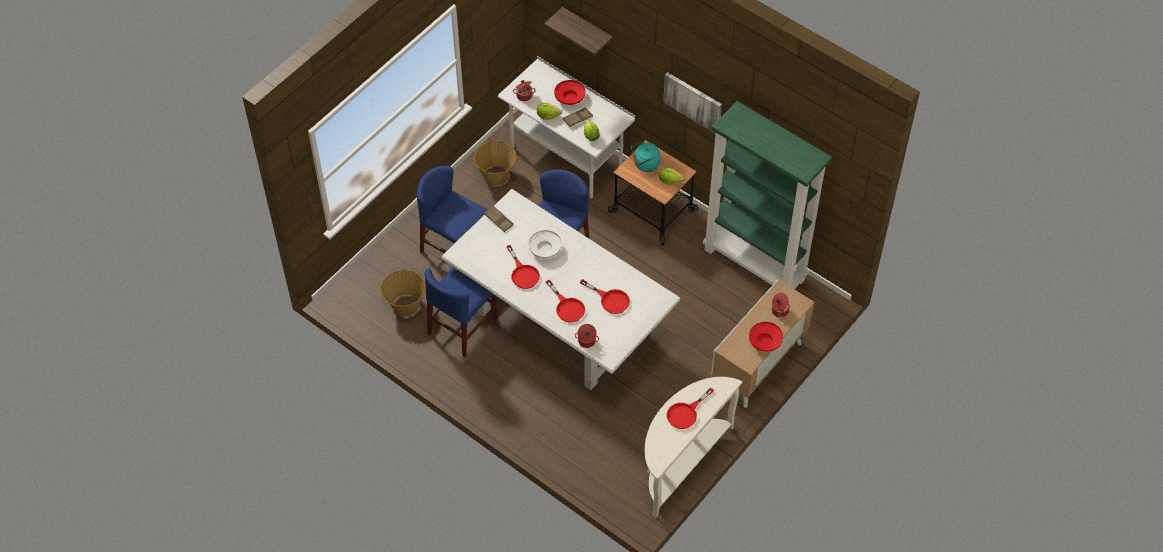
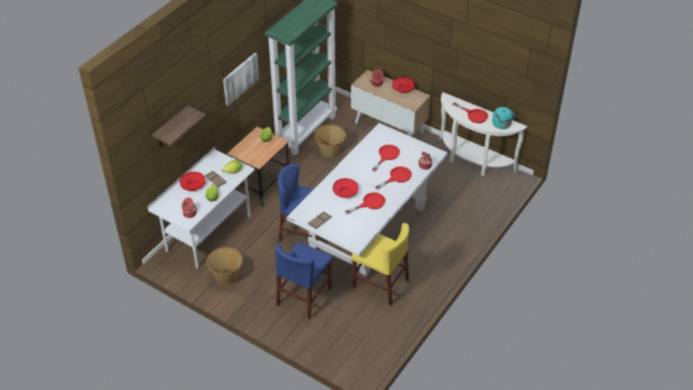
camera: 95 degrees left, 10 degrees down
(405, 305) = (365, 323): basket -> basket (330, 151)
(463, 327) = (380, 284): blue chair -> yellow chair
(545, 249) = (345, 193): white bowl -> red bowl
(645, 165) = (251, 152): turquoise kettle -> turquoise kettle (502, 125)

